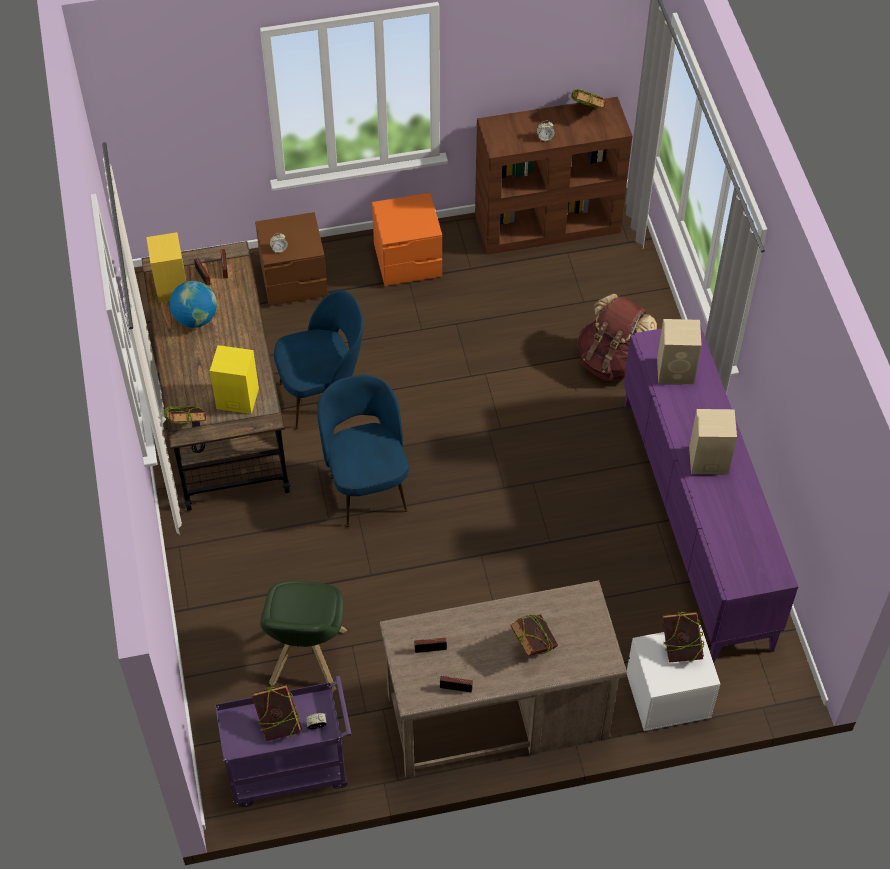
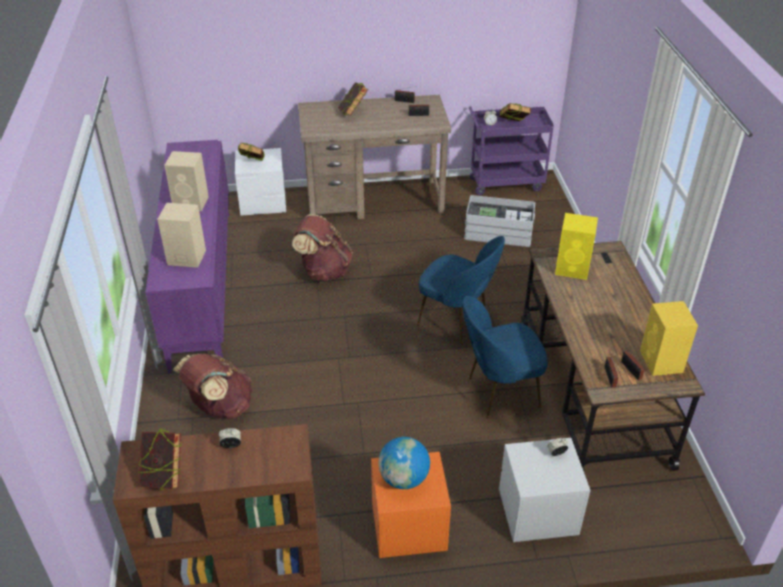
camera: 175 degrees left, 15 degrees down
(187, 427) = (611, 252): book -> none
(195, 318) = (627, 332): globe -> globe (404, 479)
(294, 280) = (538, 514): brown nightstand -> white nightstand
(307, 657) = (498, 232): green chair -> grey storage box
(367, 488) = (457, 322): blue chair -> blue chair turned 45 degrees counterclockwise
(544, 560) = (324, 271): none -> brown backpack

